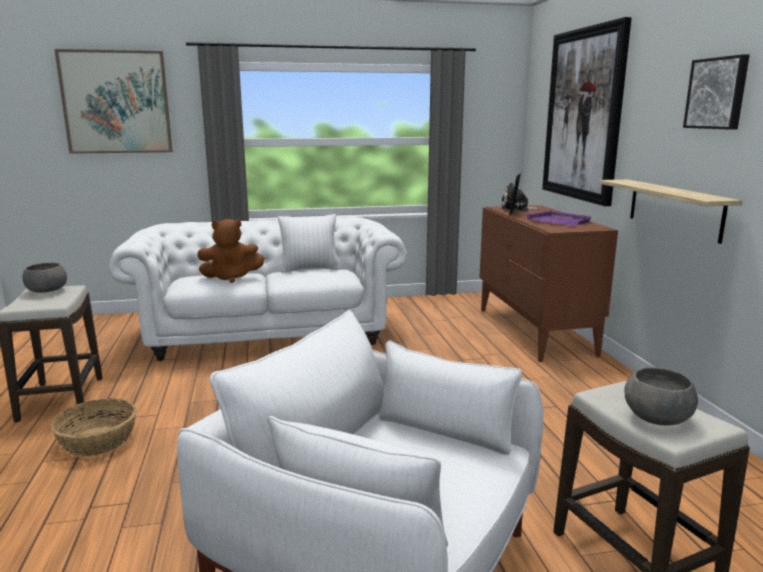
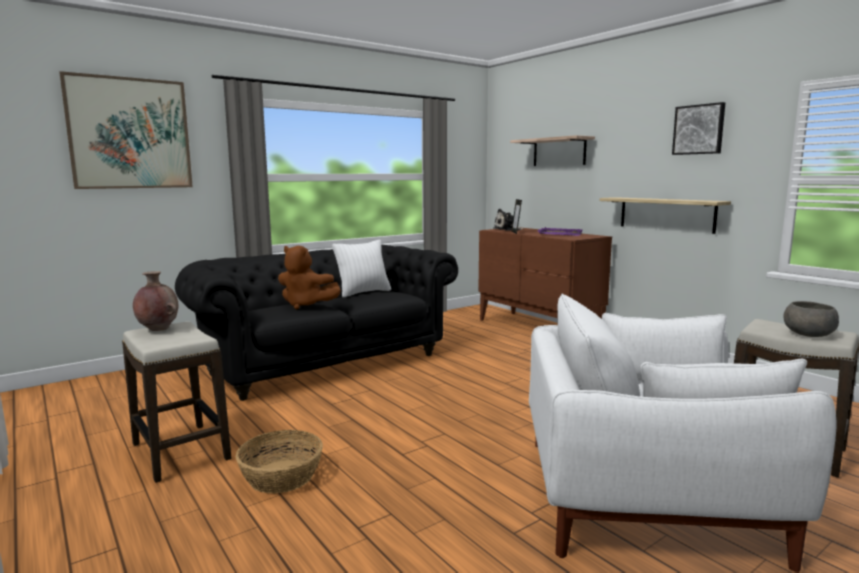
camera: 25 degrees left, 5 degrees down
(46, 290) = (158, 329): grey bowl -> brown vase
(231, 277) = (306, 305): brown plush toy -> brown plush toy turned 60 degrees clockwise
(269, 332) = (322, 361): white sofa -> black sofa
(583, 115) = (559, 152): picture -> shelf

